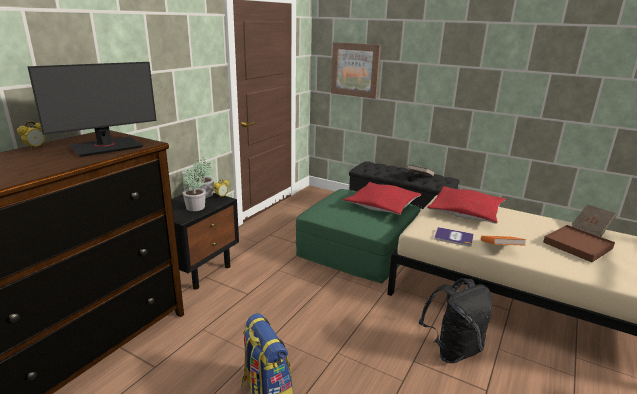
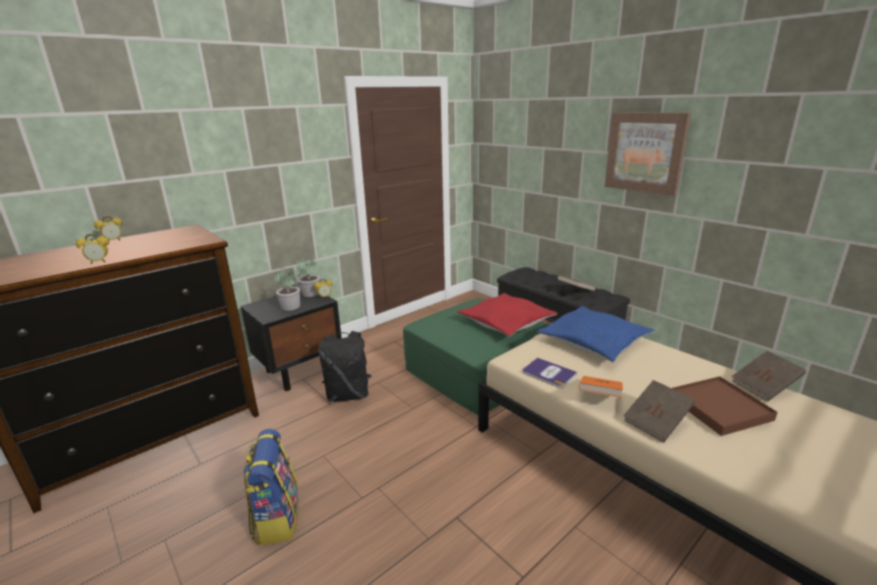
camera: 20 degrees right, 0 degrees up
(58, 168) = (98, 262): none -> alarm clock
(106, 147) = (168, 243): monitor -> none
(355, 70) = (516, 159): picture -> picture (645, 152)
(453, 349) = (513, 514): black backpack -> black backpack (348, 394)
(465, 212) = (594, 342): red pillow -> blue pillow
(548, 260) = (656, 422): none -> brown book

